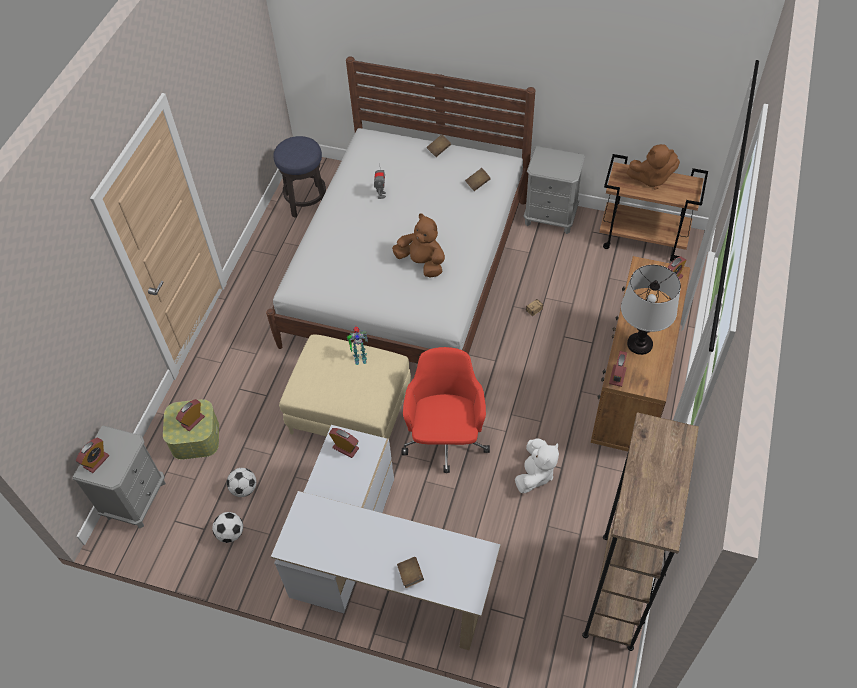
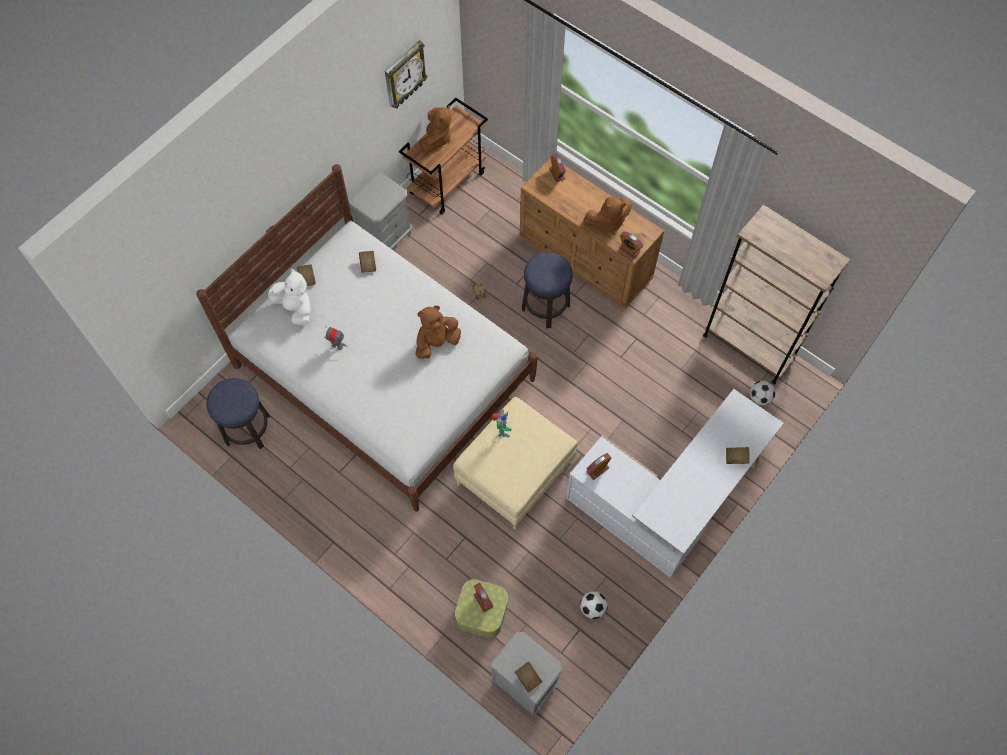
camera: 70 degrees left, 10 degrees up
(96, 461) = (528, 678): alarm clock -> brown book
(244, 489) = (554, 584): football -> football (759, 398)
(446, 439) = (575, 409): red office chair -> none
(535, 474) = (634, 359): white plush toy -> white plush toy (295, 308)
(551, 371) = (545, 307): none -> stool
(639, 344) = (607, 222): table lamp -> brown plush toy
(655, 82) = (404, 75): none -> wall clock

